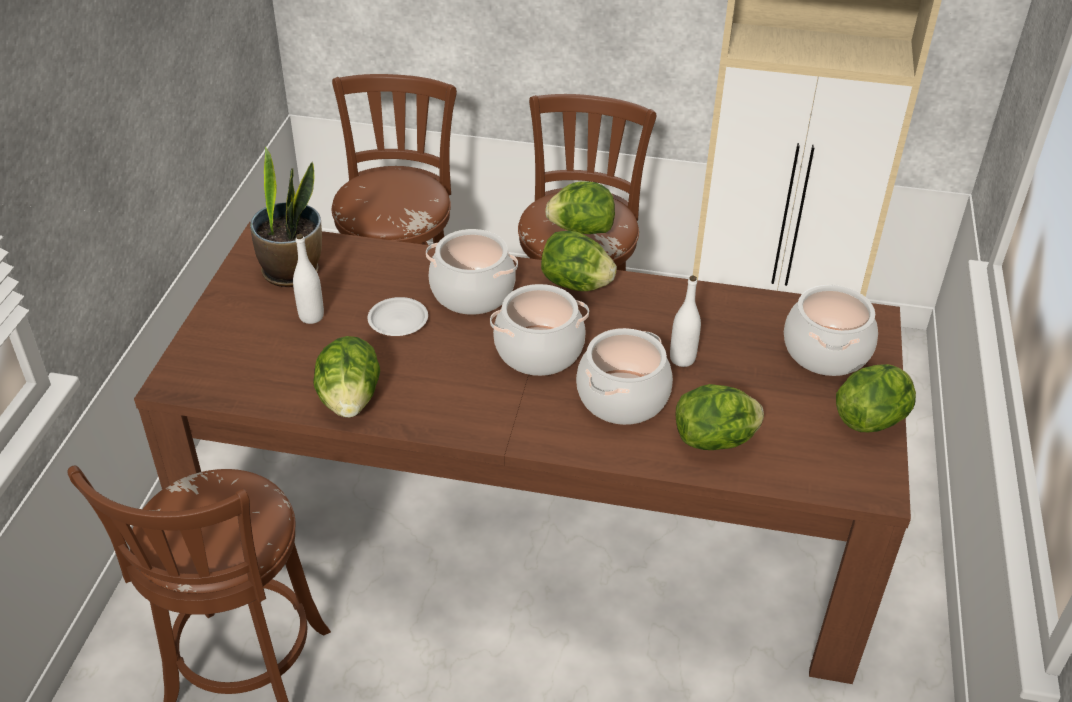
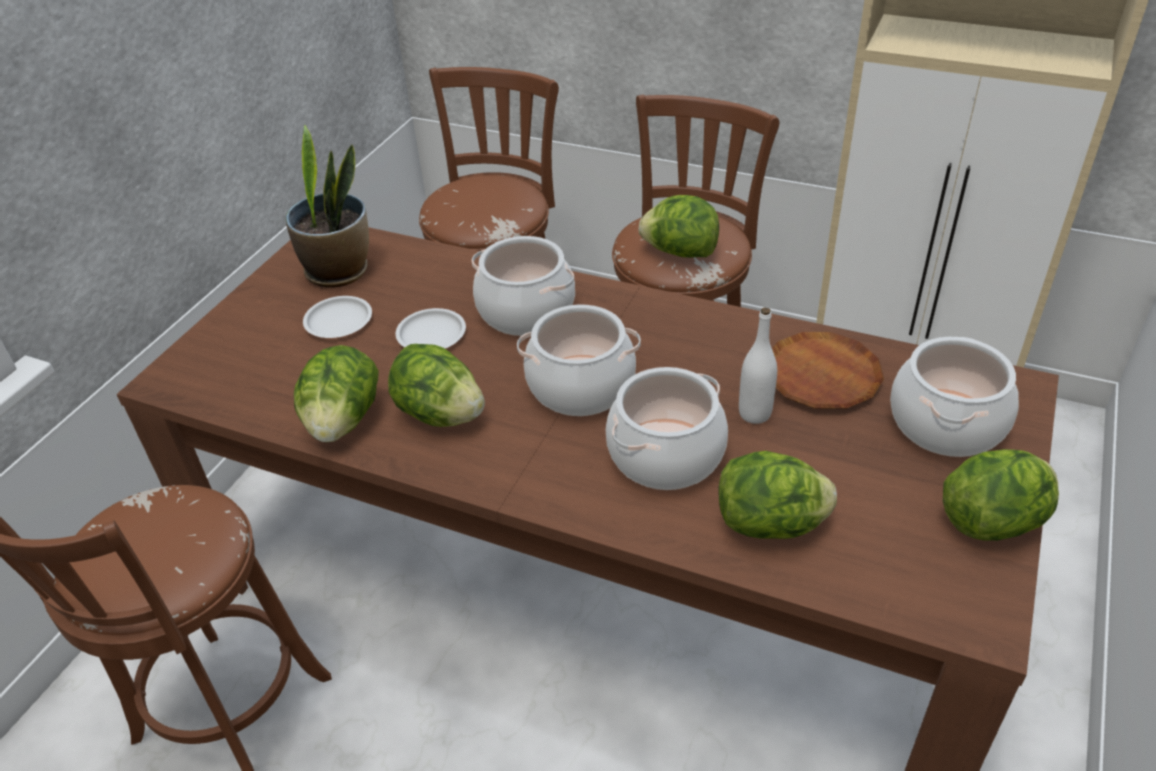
camera: 15 degrees right, 0 degrees up
(311, 316) = (339, 321): white bottle -> white plate
(575, 285) = (649, 312): lettuce -> lettuce (440, 414)
(726, 325) = (821, 377): none -> brown plate

